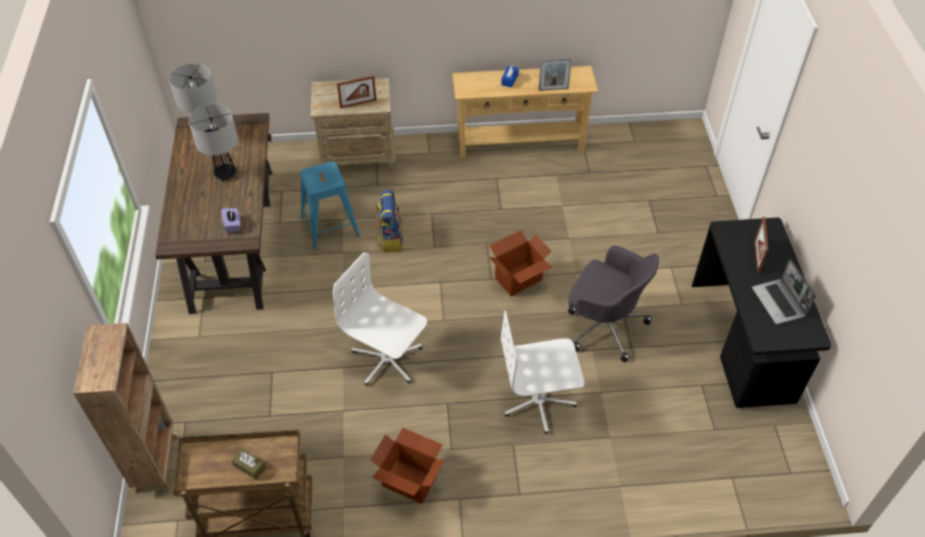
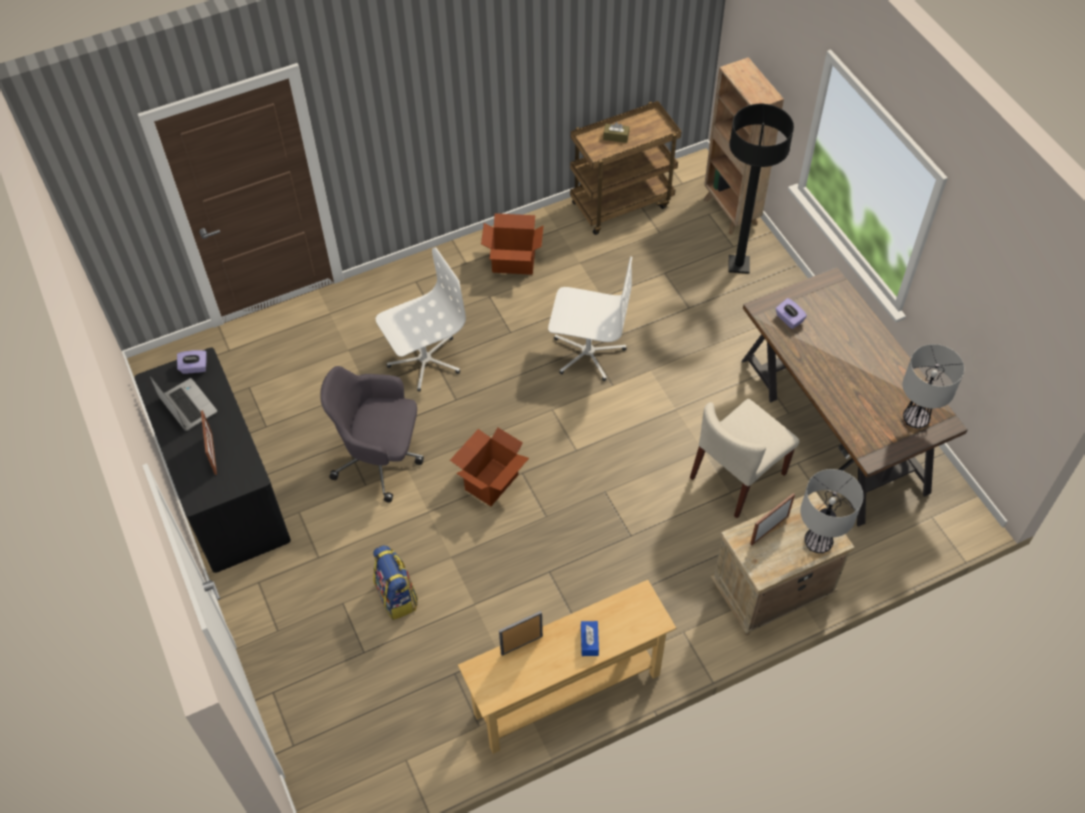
camera: 160 degrees right, 5 degrees up
(196, 399) = (738, 265): none -> black floor lamp
(225, 174) = (846, 373): table lamp -> table lamp (818, 542)
(329, 227) = (738, 476): blue stool -> beige chair
(390, 238) = (660, 485): backpack -> backpack (397, 596)
(772, 335) = (194, 367): none -> purple tissue box

